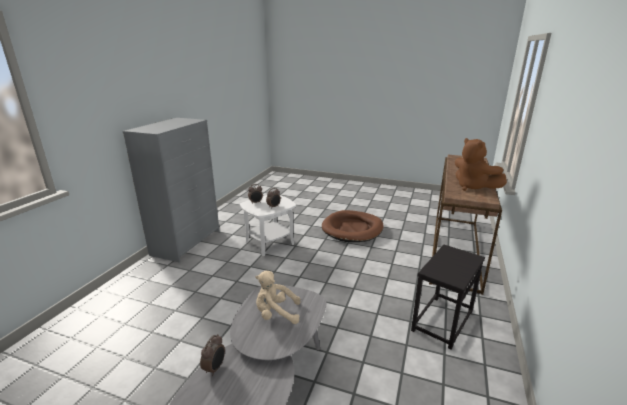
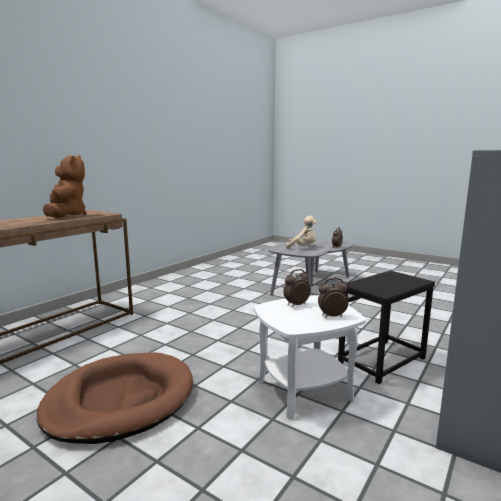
camera: 165 degrees left, 10 degrees down
(441, 321) = (164, 295): black side table -> black side table (382, 361)

